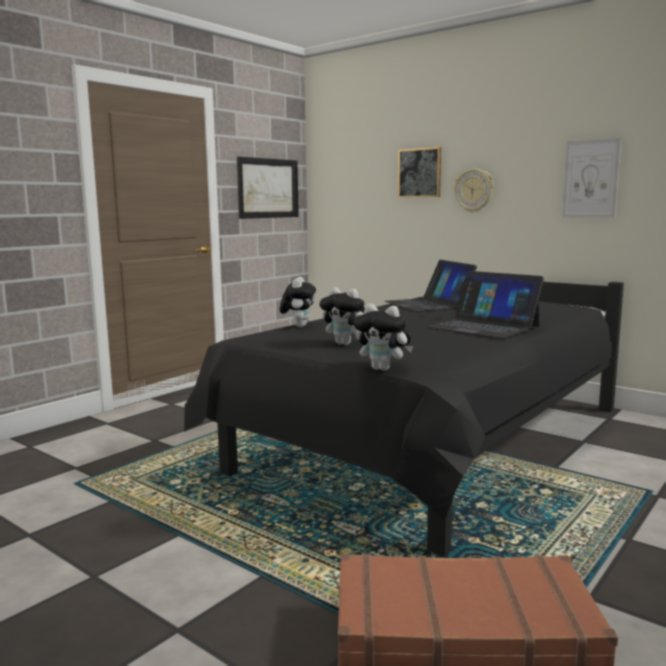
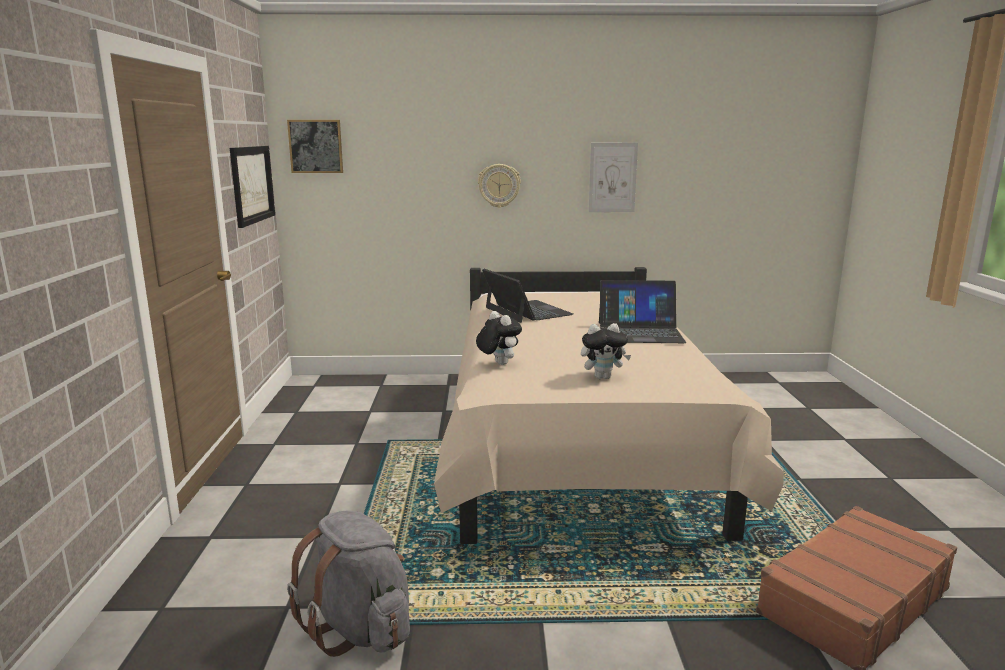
camera: 40 degrees left, 5 degrees up
(84, 492) = (360, 628): none -> grey backpack
(383, 369) = (694, 397): plush toy -> none
(419, 173) = (435, 165): picture -> picture (316, 146)
(428, 304) = (527, 311): laptop -> laptop turned 150 degrees counterclockwise
(432, 443) = (574, 444): black bed -> beige bed

